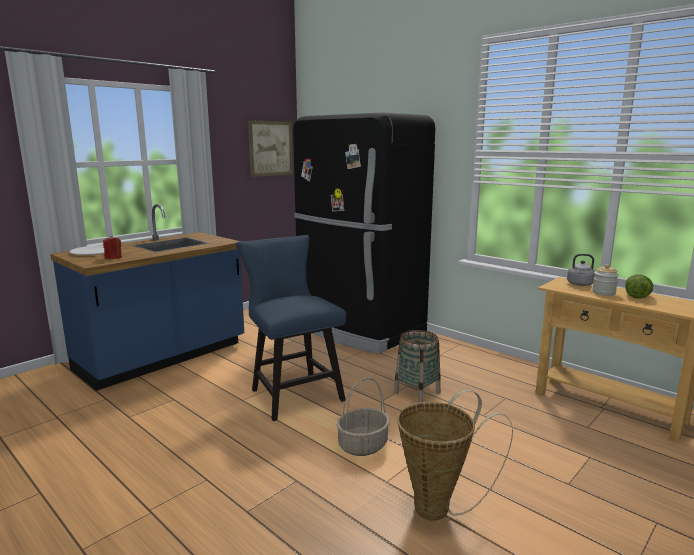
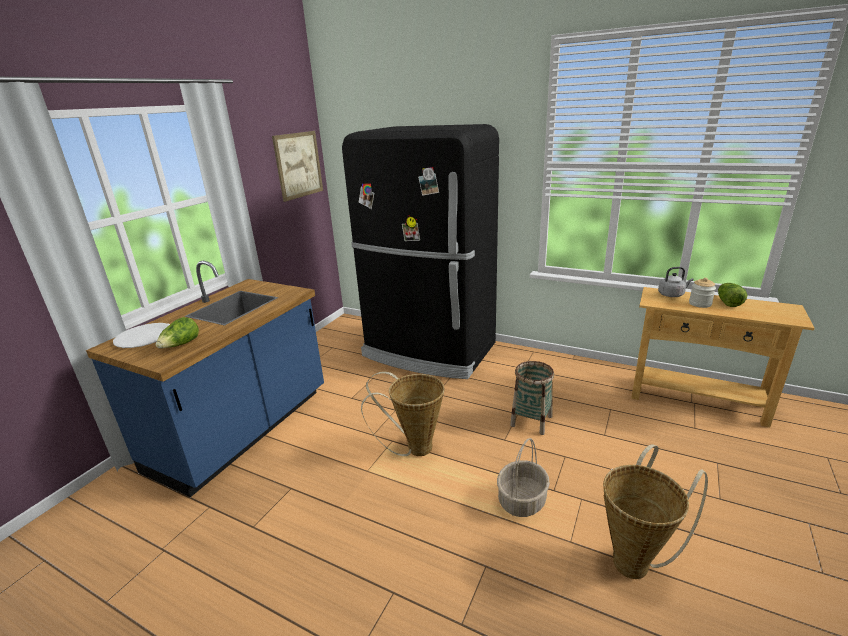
camera: 15 degrees left, 10 degrees up
(113, 257) = (181, 345): red candle -> lettuce
(293, 393) = (413, 448): blue chair -> basket

